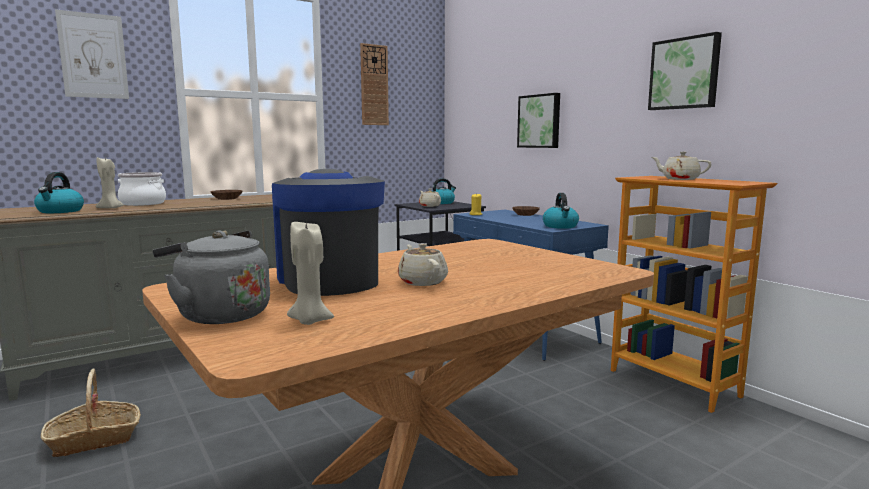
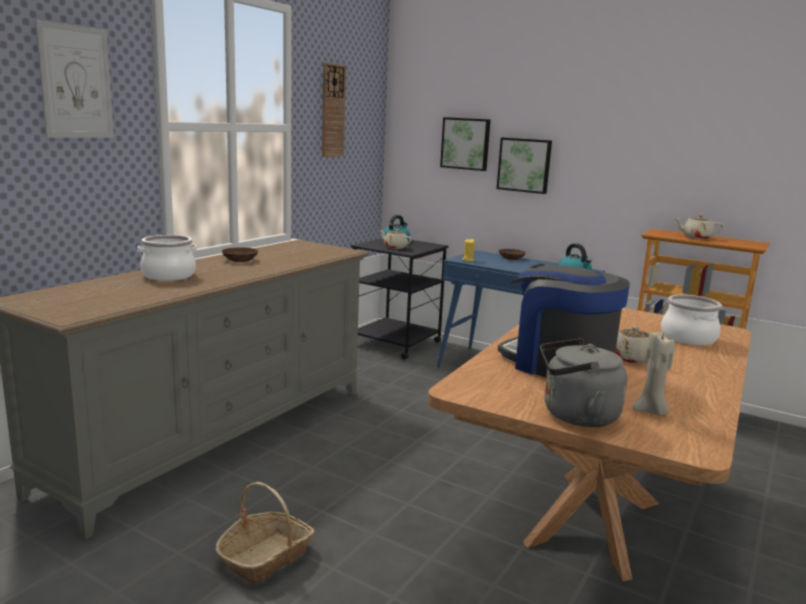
camera: 25 degrees left, 5 degrees up
(60, 211) = (117, 299): kettle -> none
(111, 208) = (162, 288): beige candle -> none
(546, 273) = (687, 338): none -> cooking pot
(685, 73) = (691, 143): picture -> picture (466, 143)

